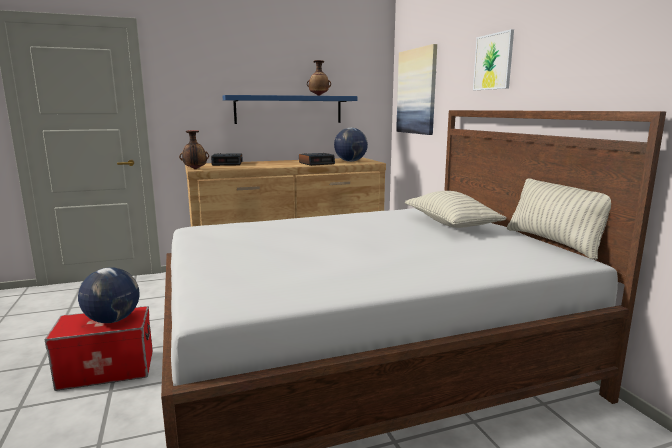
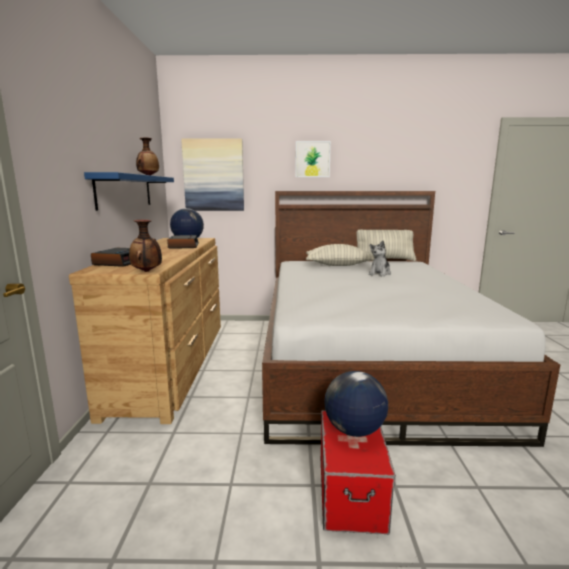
camera: 70 degrees left, 0 degrees up
(425, 243) = (379, 273): none -> plush toy

